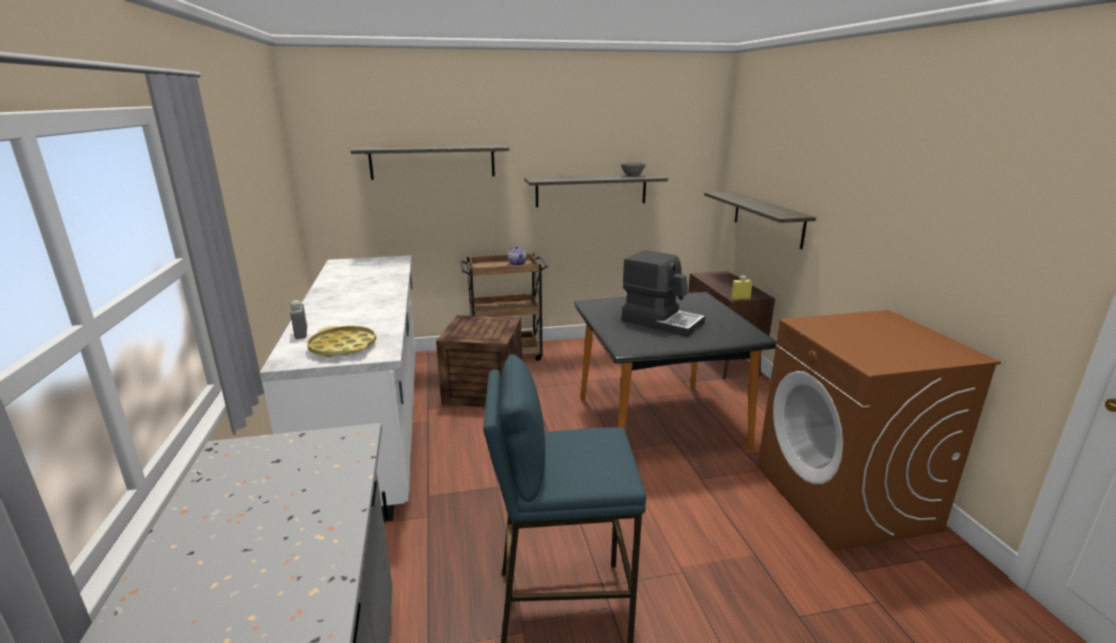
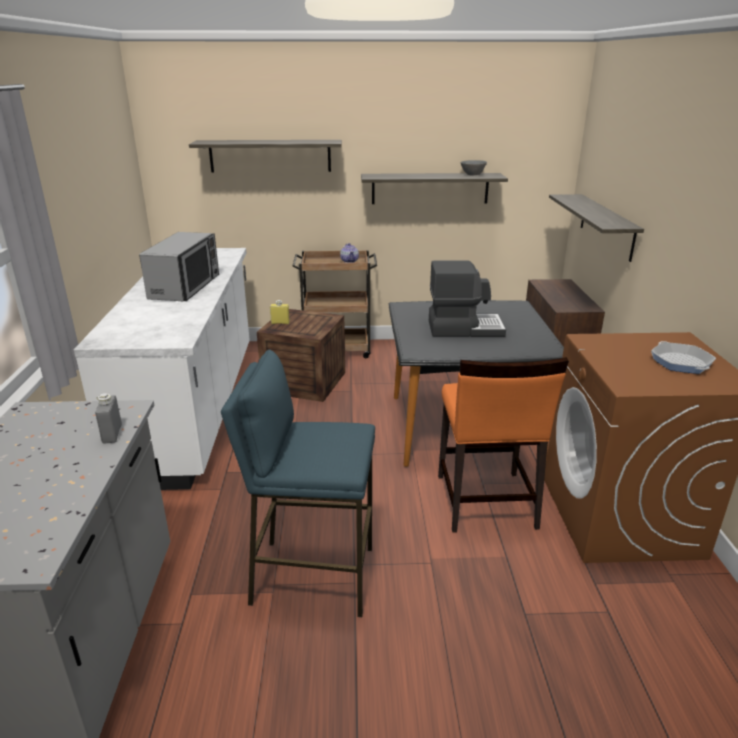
camera: 10 degrees right, 5 degrees up
(301, 334) = (119, 318): grey bottle -> grey bottle (112, 434)
(343, 347) = (149, 332): yellow tray -> none
(364, 297) = (185, 287): none -> microwave
(662, 321) = (464, 328): coffee machine -> coffee machine turned 45 degrees counterclockwise
(711, 497) = (485, 502): none -> orange chair
(740, 299) = (567, 310): yellow bottle -> yellow bottle (280, 323)
(902, 338) = (681, 362): none -> frying pan

